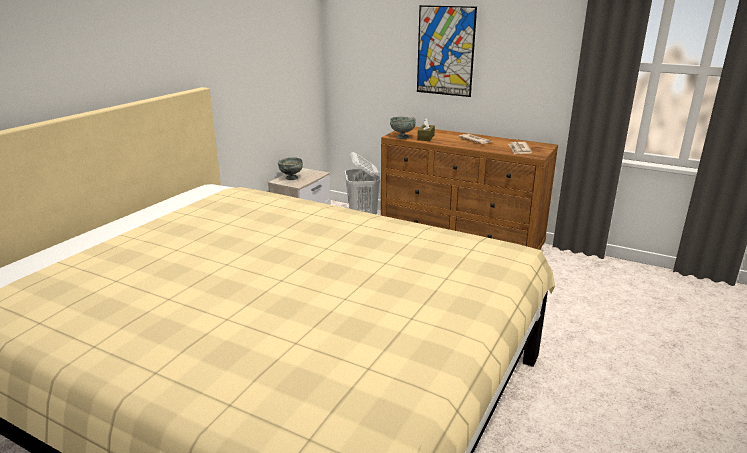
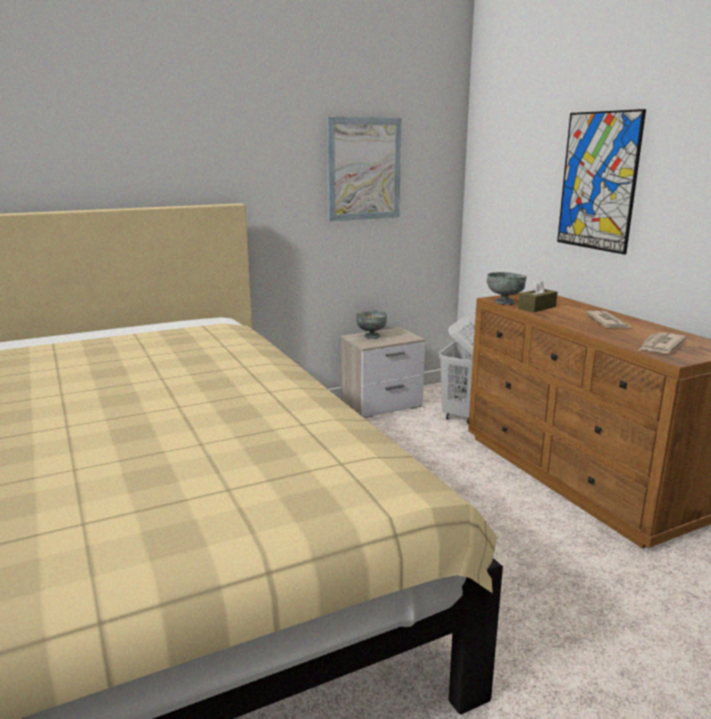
camera: 35 degrees right, 5 degrees down
(269, 48) = (363, 169): none -> picture

